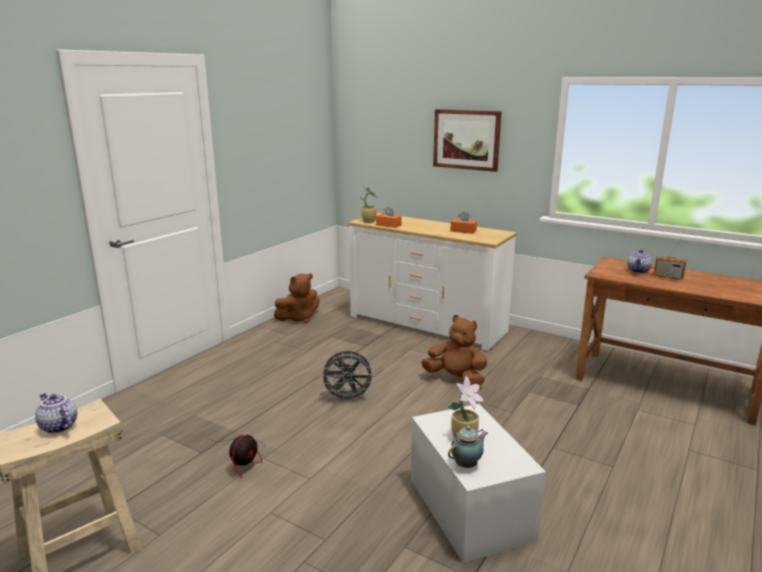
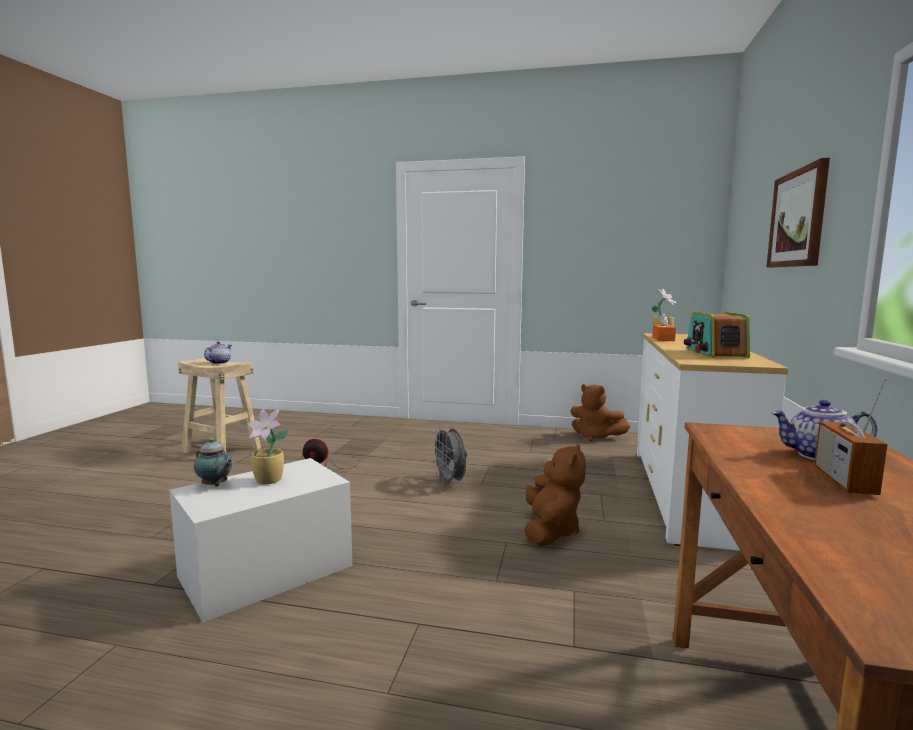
camera: 70 degrees right, 10 degrees down
(463, 231) = (715, 353): orange tissue box -> radio

